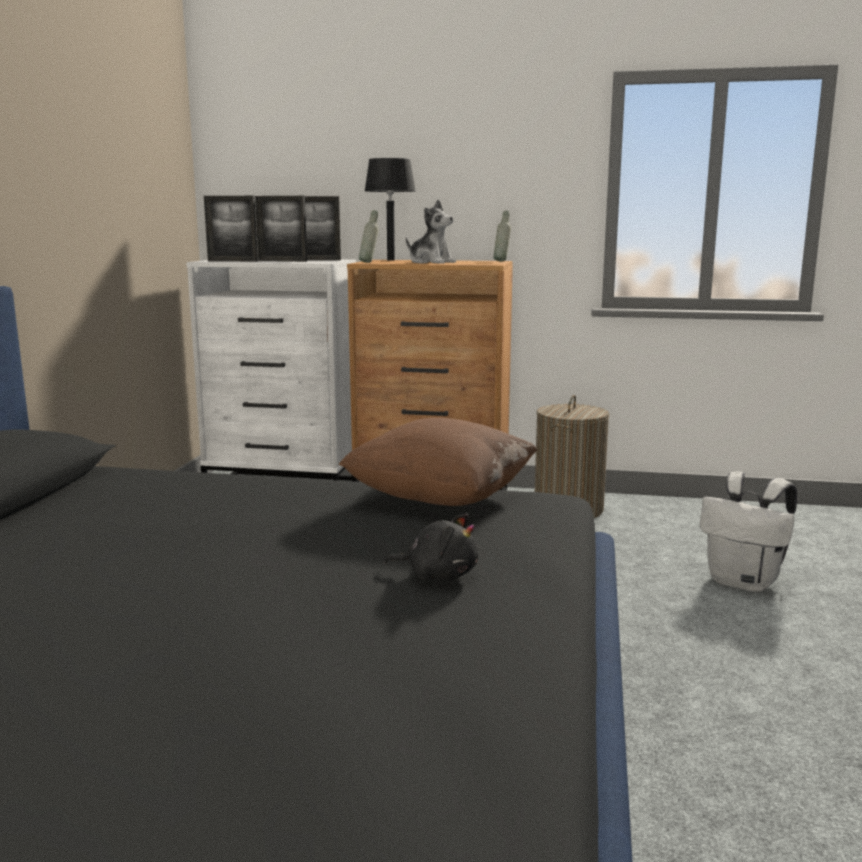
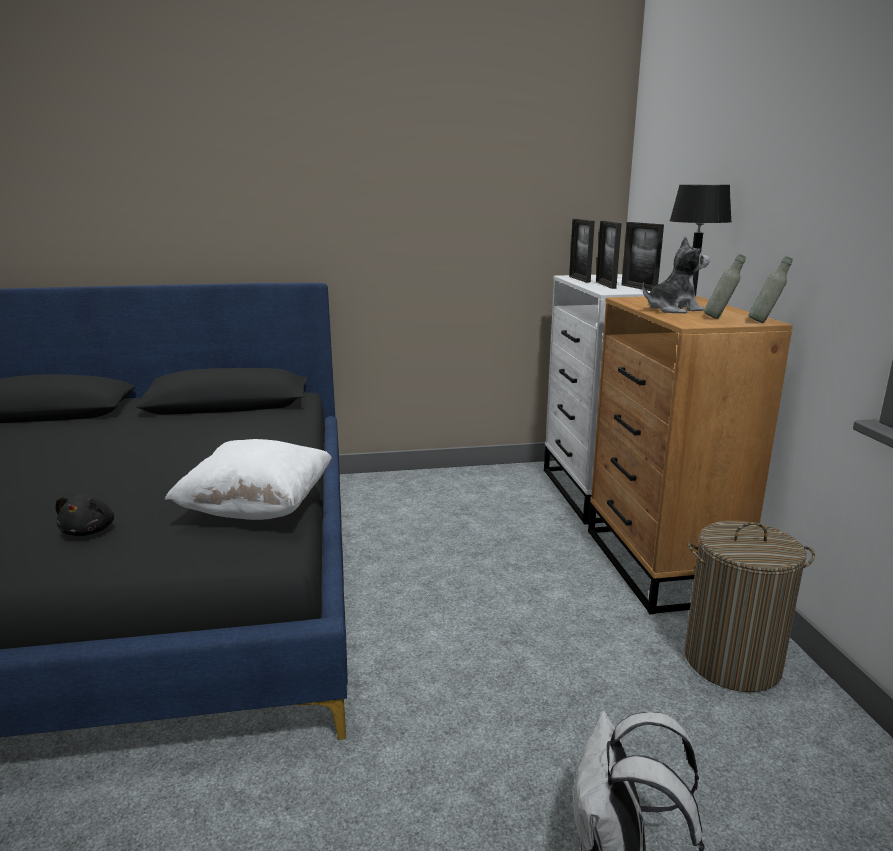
camera: 70 degrees right, 5 degrees up
(369, 262) = (632, 299): grey bottle -> grey bottle (720, 318)
(431, 262) = (672, 310): plush toy -> plush toy turned 120 degrees counterclockwise
(441, 499) = (258, 508): brown pillow -> white pillow

